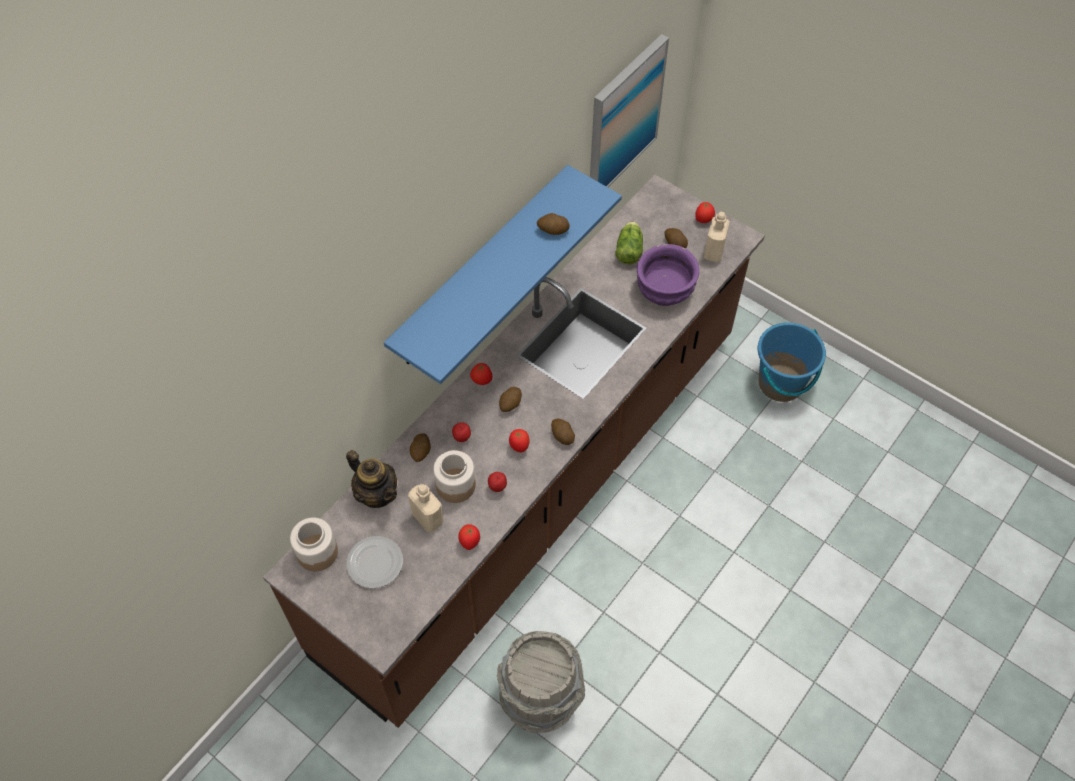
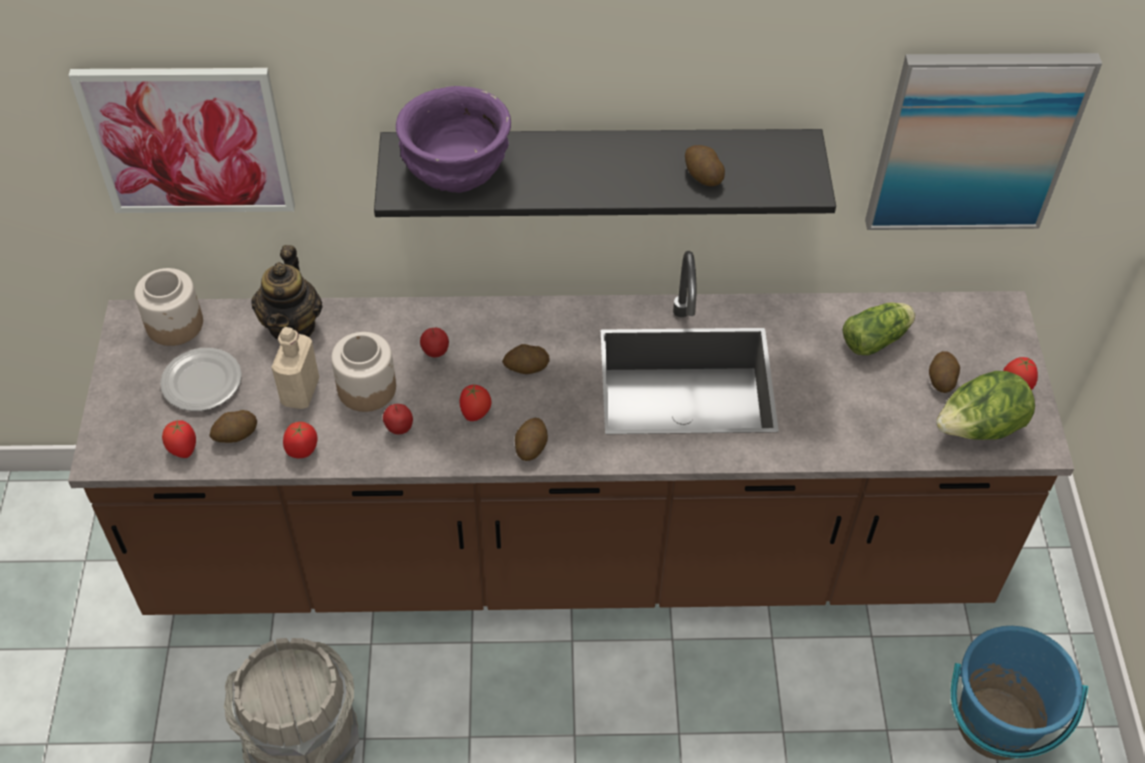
camera: 50 degrees right, 5 degrees down
(290, 436) = (188, 140): none -> picture
(421, 452) = (382, 328): potato -> potato (235, 435)
(481, 268) = (600, 165): blue shelf -> black shelf
(481, 381) = (531, 321): tomato -> tomato (183, 449)
(664, 290) = (856, 414): purple bowl -> purple bowl (454, 168)
(714, 252) = (978, 429): beige bottle -> lettuce

